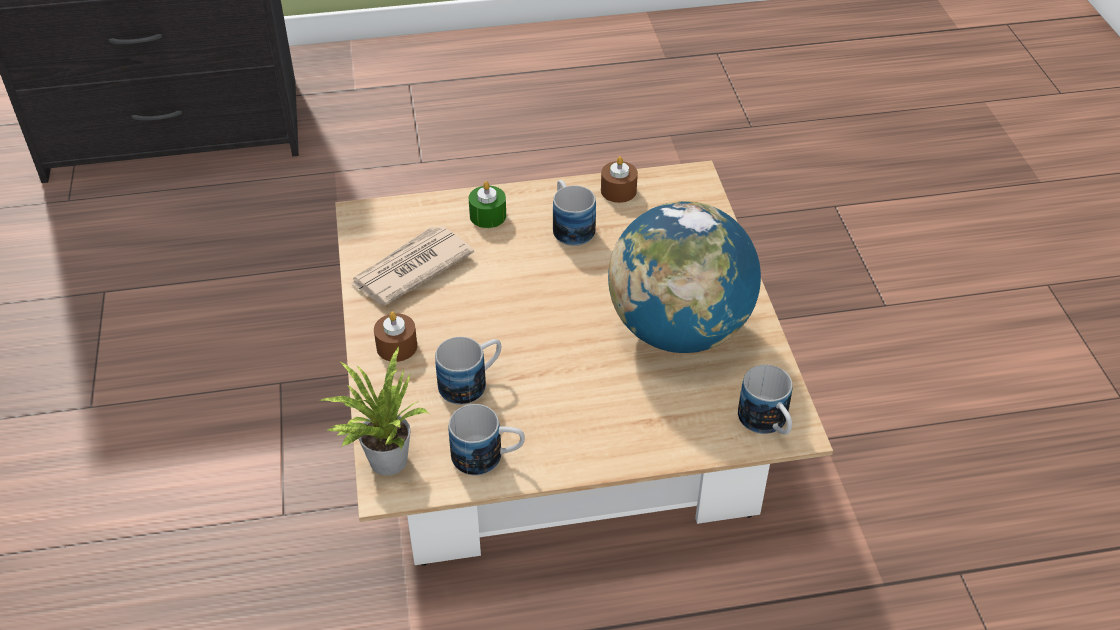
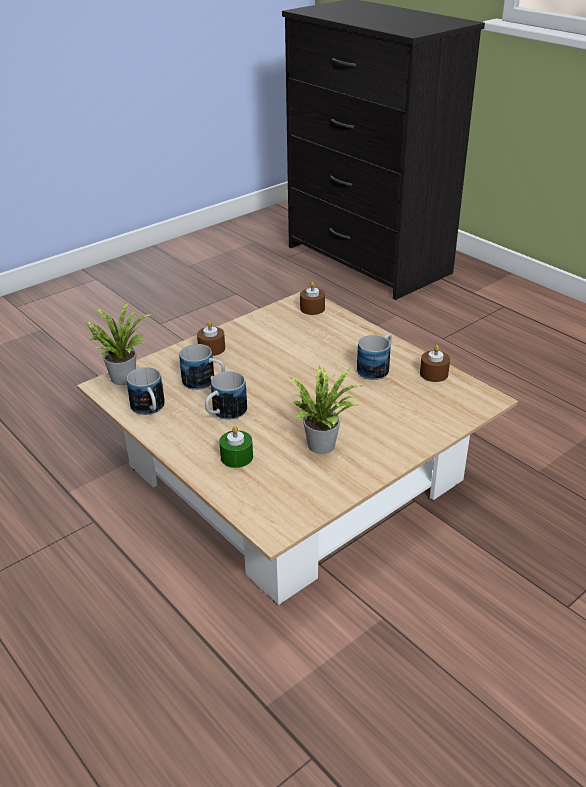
camera: 60 degrees right, 10 degrees down
(390, 219) = (312, 308): none -> brown candle
(410, 269) = (277, 329): newspaper -> none
(488, 216) = (351, 337): green candle -> green candle (236, 457)
(679, 330) = (324, 444): globe -> potted plant
(767, 424) = (268, 514): mug -> mug (224, 413)

